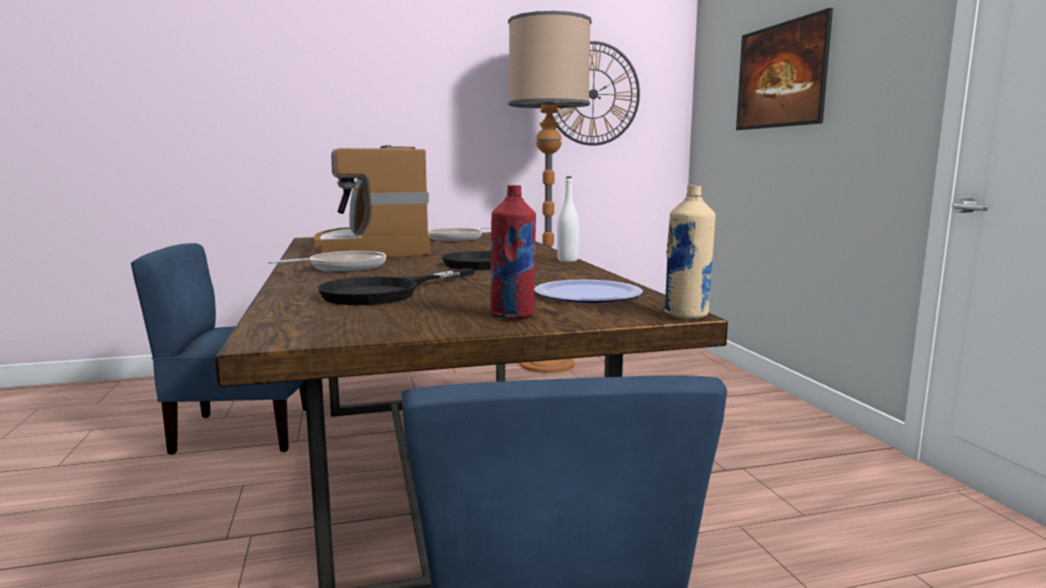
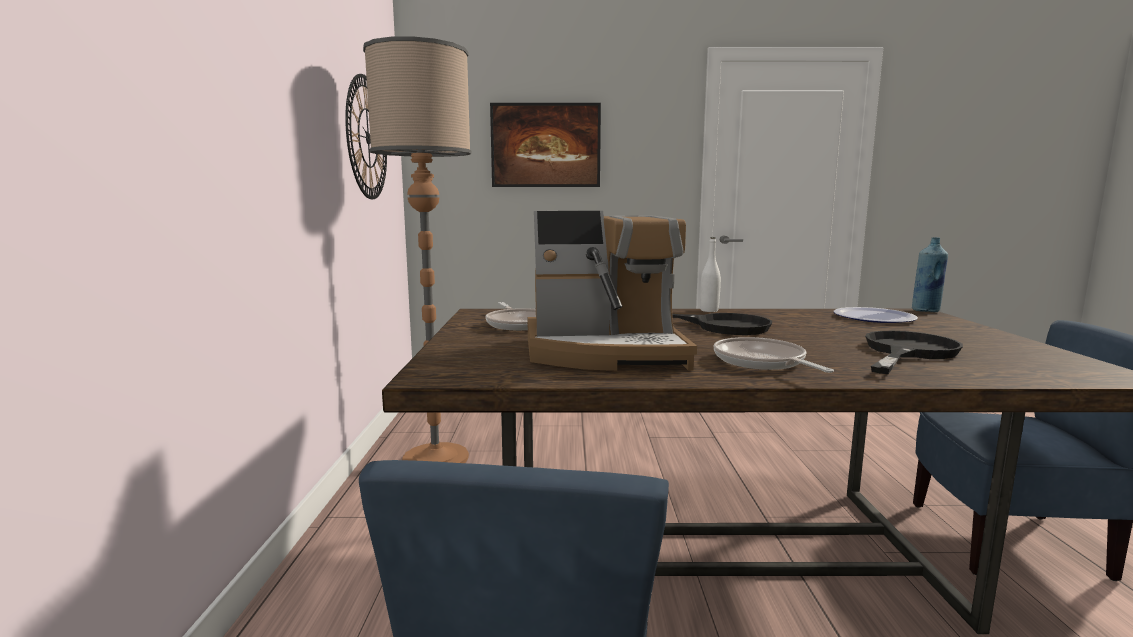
camera: 75 degrees left, 0 degrees up
(385, 292) = (907, 352): black frying pan -> black frying pan turned 105 degrees counterclockwise
(513, 315) = (964, 332): red bottle -> none
(686, 315) = (926, 311): beige bottle -> blue bottle

